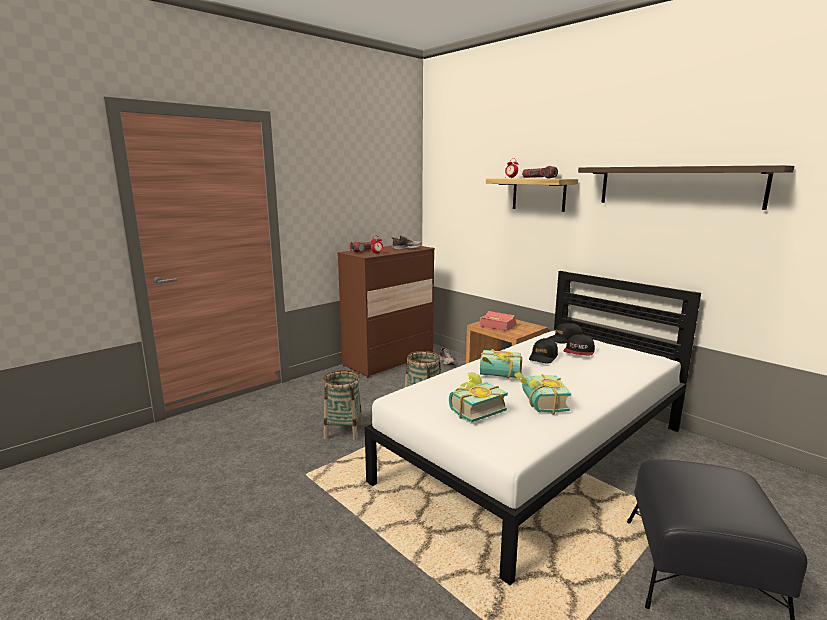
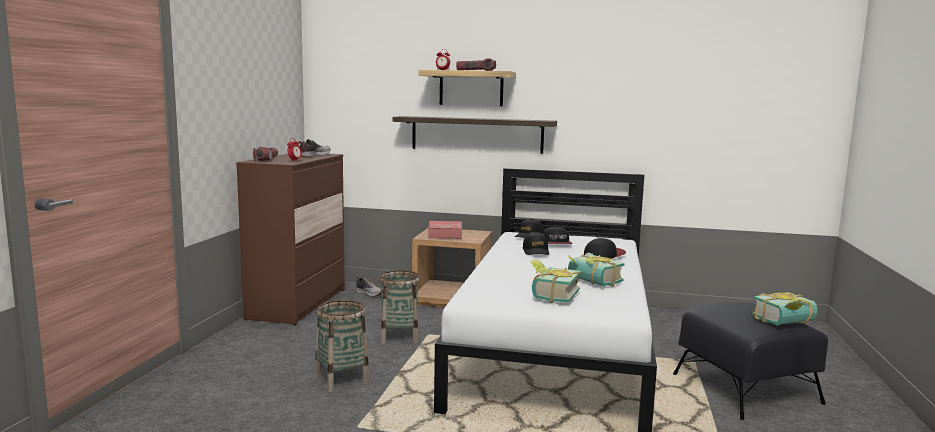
camera: 35 degrees left, 5 degrees down
(499, 376) = (525, 270): book -> book (787, 323)
(602, 375) = (604, 255): none -> cap
(677, 186) = (614, 80): shelf -> shelf (477, 134)

